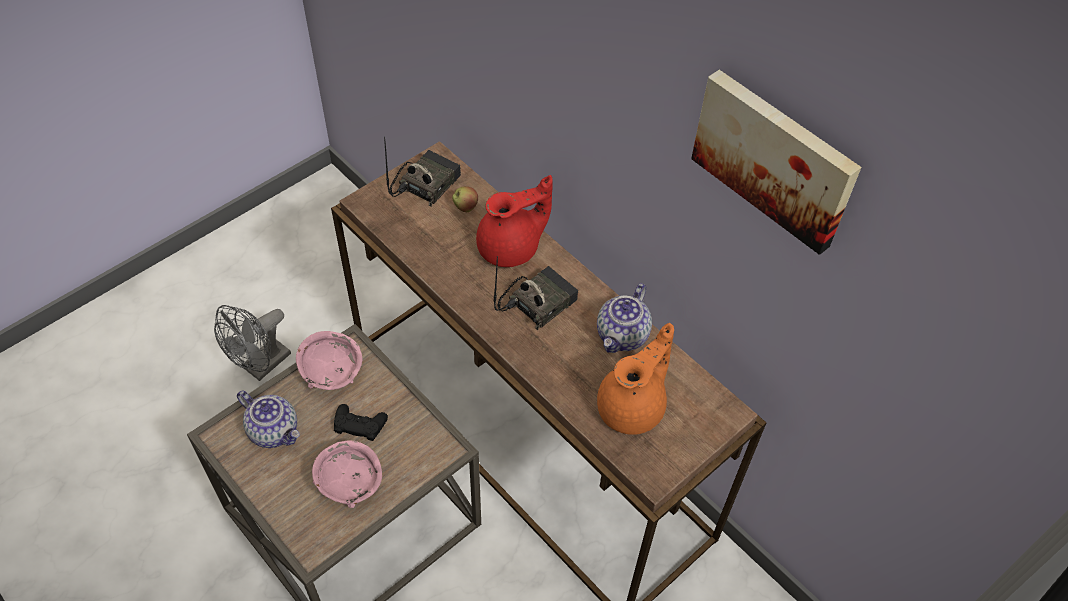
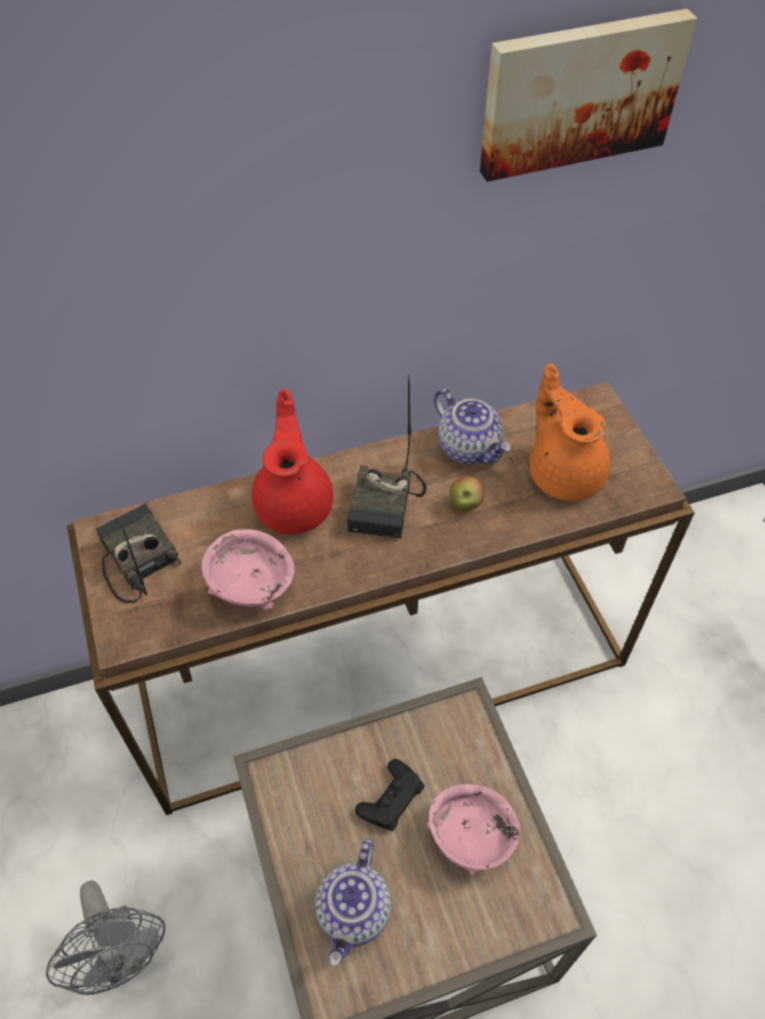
camera: 65 degrees left, 0 degrees up
(274, 430) = (355, 912): teapot -> teapot turned 135 degrees clockwise
(331, 372) = (296, 809): pink bowl -> pink bowl (250, 585)
(465, 207) = (204, 528): apple -> apple (465, 504)
(537, 302) = (387, 506): radio -> radio turned 150 degrees counterclockwise

